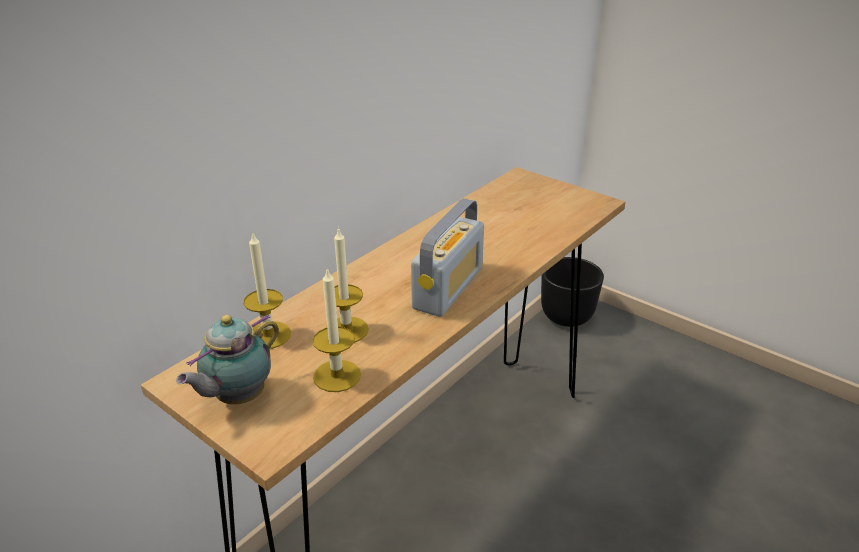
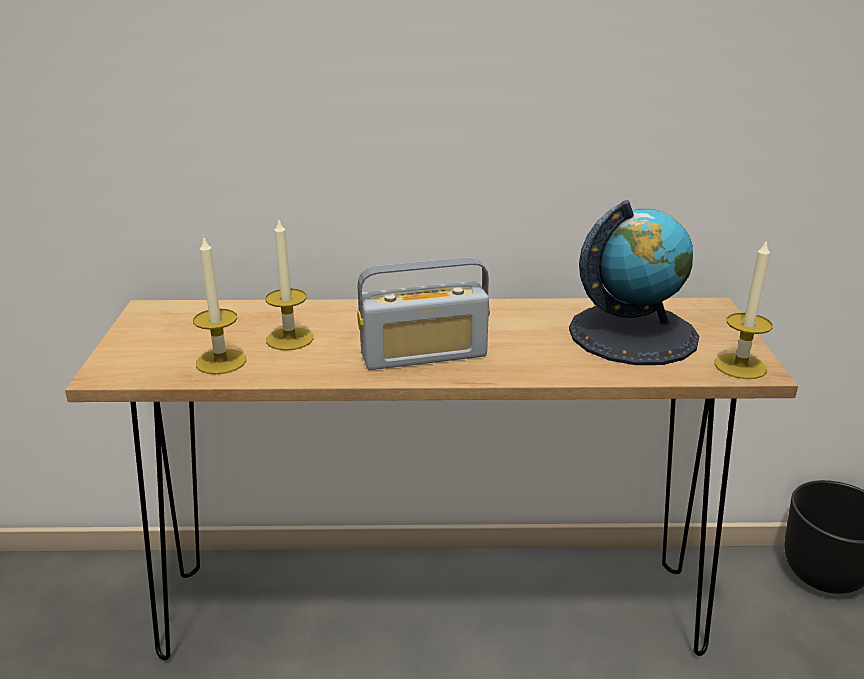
camera: 50 degrees right, 5 degrees down
(237, 398) = (150, 337): teapot -> none
(268, 335) = (242, 313): candle -> candle (740, 366)
(518, 212) = (632, 333): none -> globe

